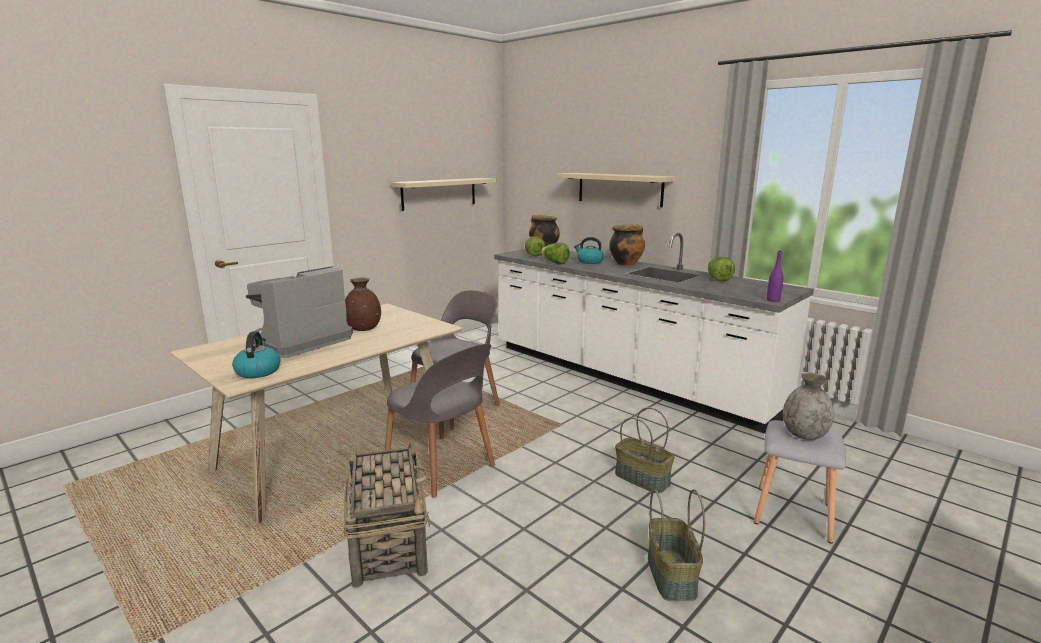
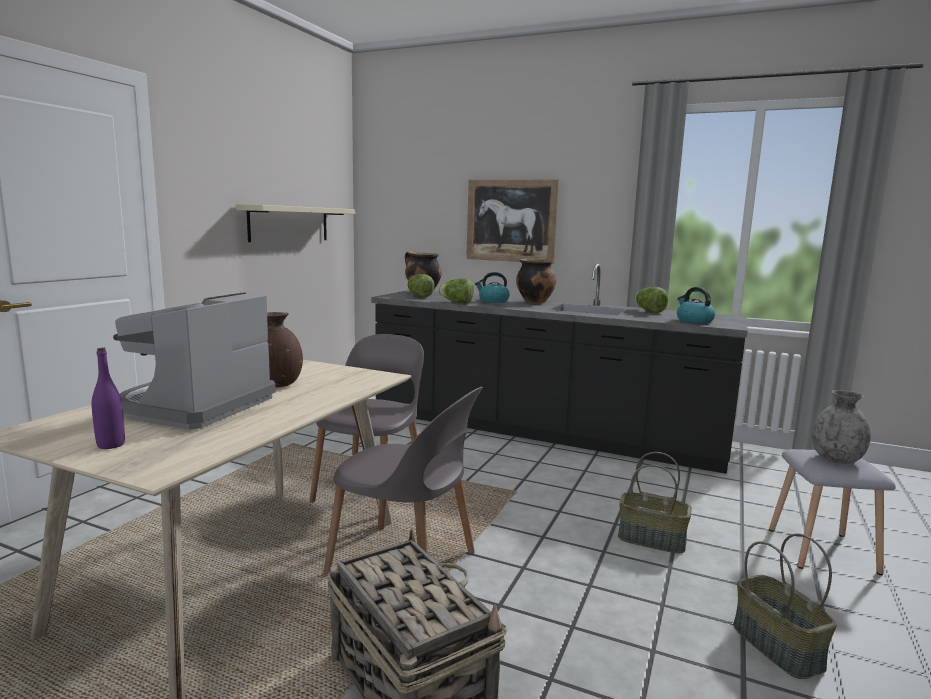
camera: 20 degrees left, 5 degrees down
(258, 371) = (170, 450): kettle -> kettle (694, 321)
(619, 189) = (511, 221): beige shelf -> picture
(625, 377) = (541, 432): white counter -> black counter
(773, 300) = (732, 326): purple bottle -> purple bottle (111, 445)

